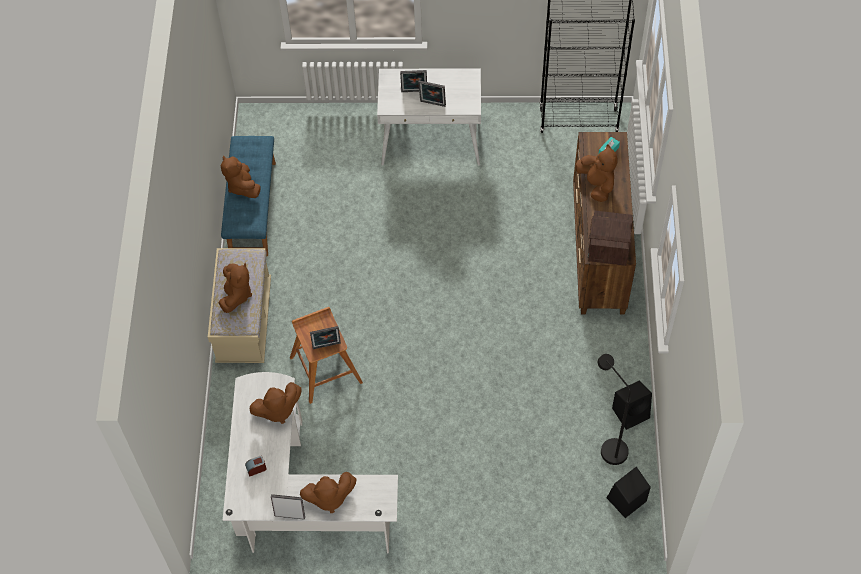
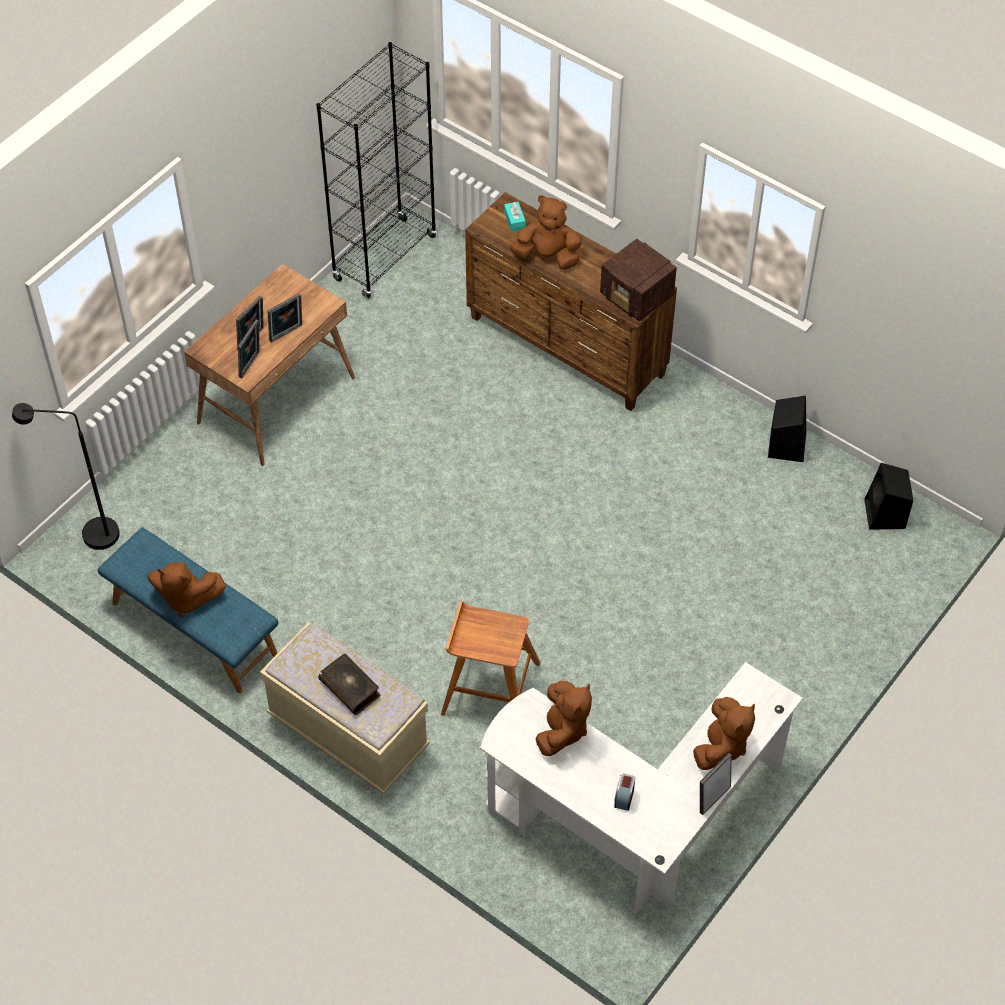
camera: 55 degrees left, 5 degrees down
(236, 295) = (350, 688): brown plush toy -> book
(327, 347) = (509, 637): picture frame -> picture frame (251, 365)
(431, 140) = (276, 400): white desk -> brown desk
(608, 446) = (810, 489): black floor lamp -> black floor lamp (90, 535)

